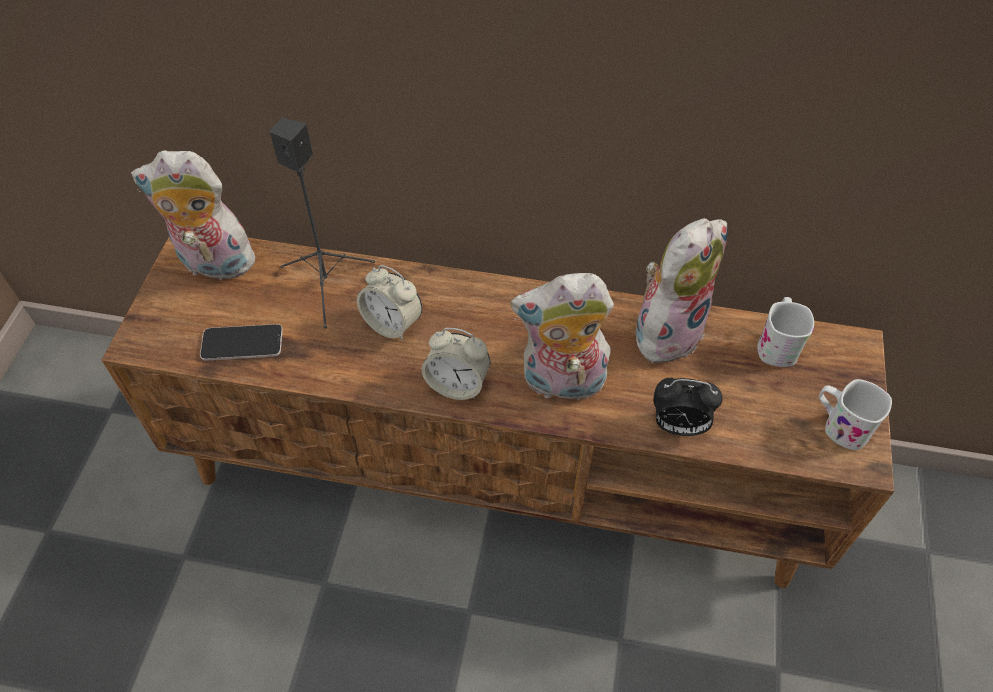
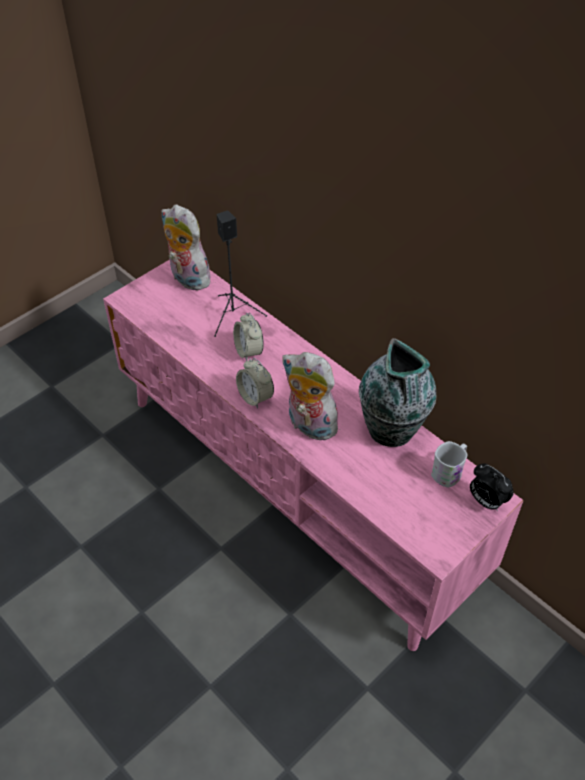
camera: 35 degrees right, 5 degrees down
(242, 343) = (170, 323): phone -> none
(499, 473) = (294, 488): brown tv stand -> pink tv stand
(667, 330) = (392, 431): plush toy -> vase
(678, 426) = (351, 480): alarm clock -> alarm clock (486, 501)
(839, 425) = (443, 531): white mug -> none

